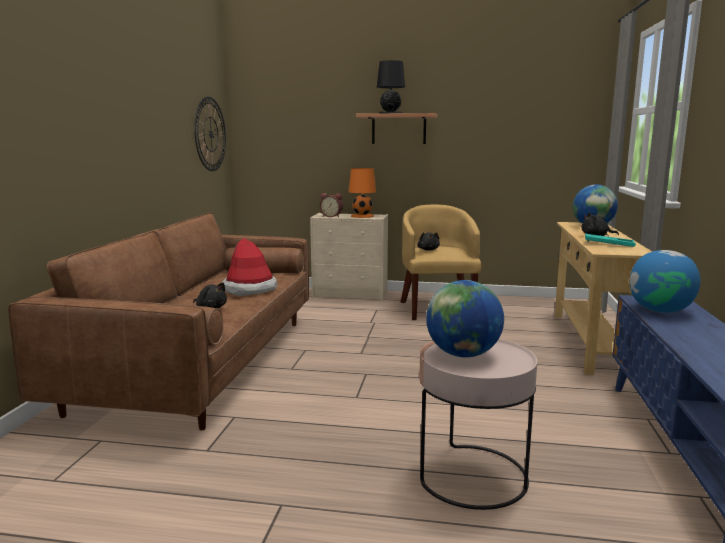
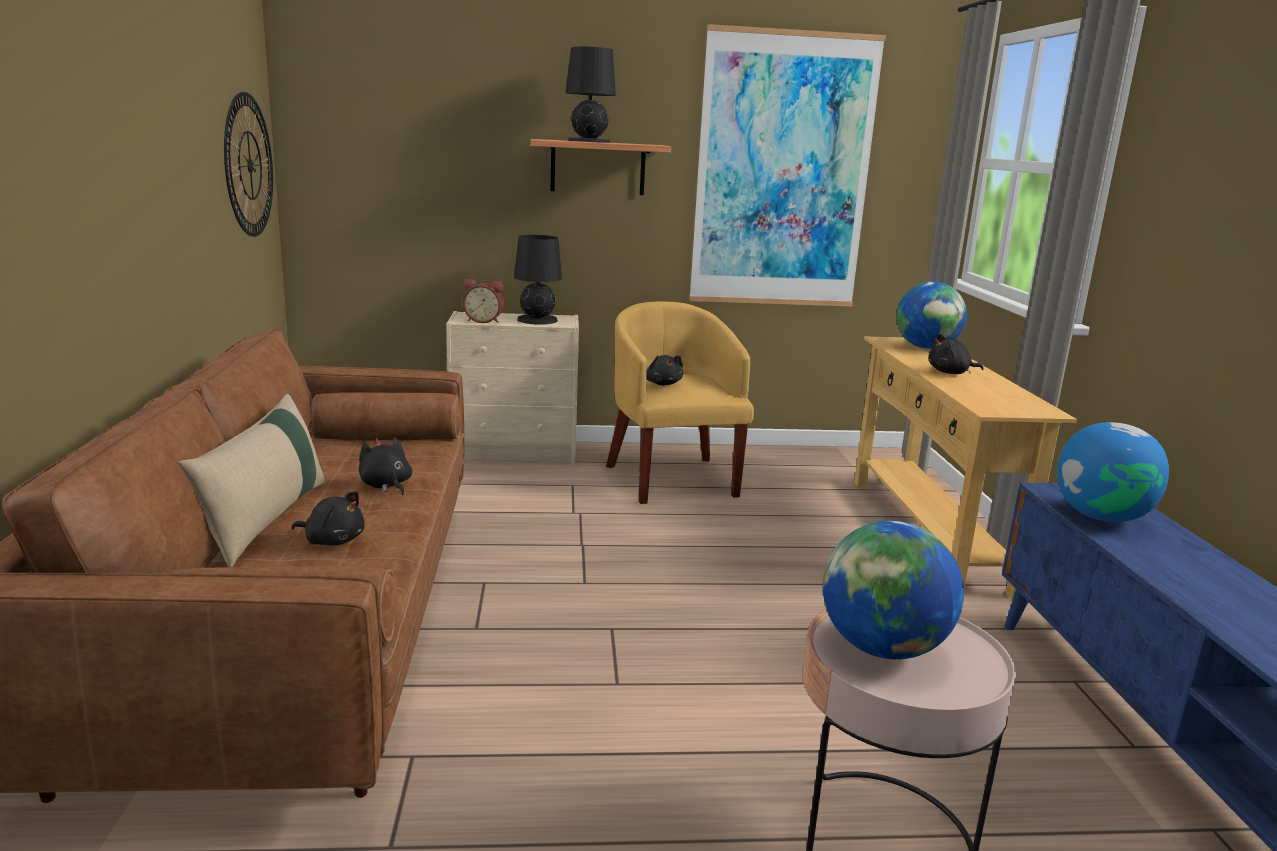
camera: 15 degrees left, 5 degrees up
(184, 299) = (265, 519): none -> beige pillow
(250, 289) = (386, 485): hat -> black plush toy
(362, 216) = (537, 320): orange table lamp -> black table lamp
(510, 126) = (782, 172): none -> picture
(609, 244) = (983, 391): turquoise tray -> none

